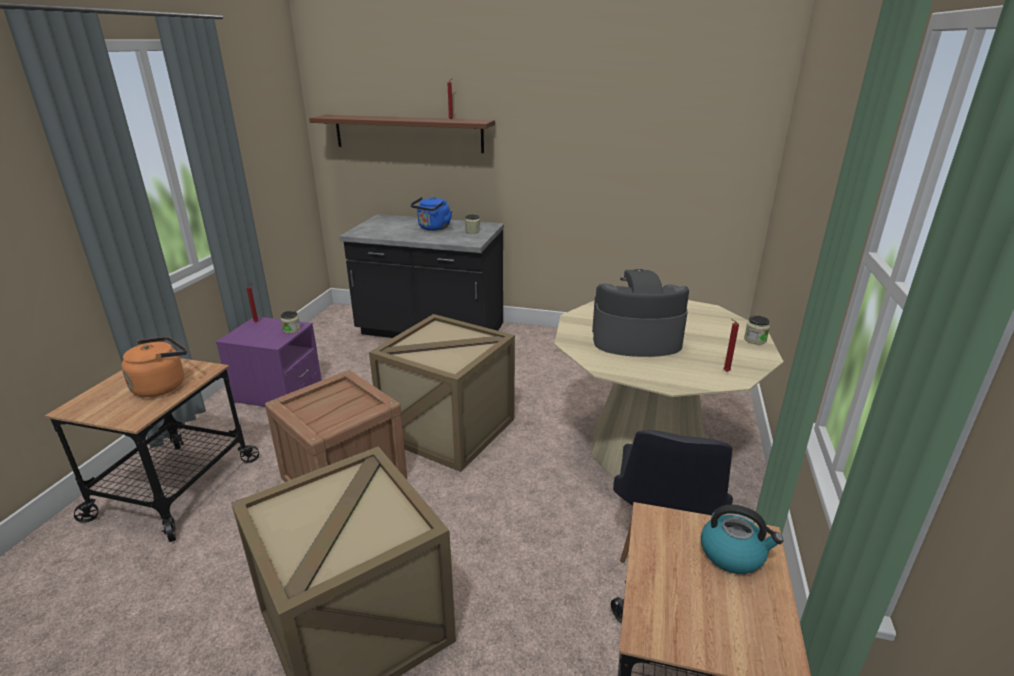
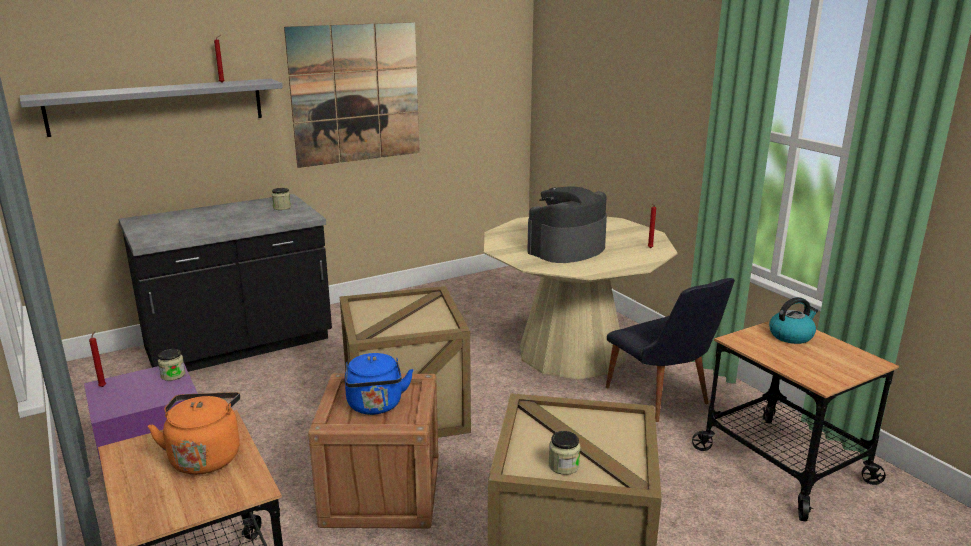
camera: 45 degrees left, 5 degrees down
(408, 133) = (157, 106): brown shelf -> grey shelf
(433, 228) = (231, 215): blue kettle -> blue kettle (376, 406)
(570, 142) = (356, 94): none -> picture
(755, 340) = (629, 226): jar -> jar (563, 466)

